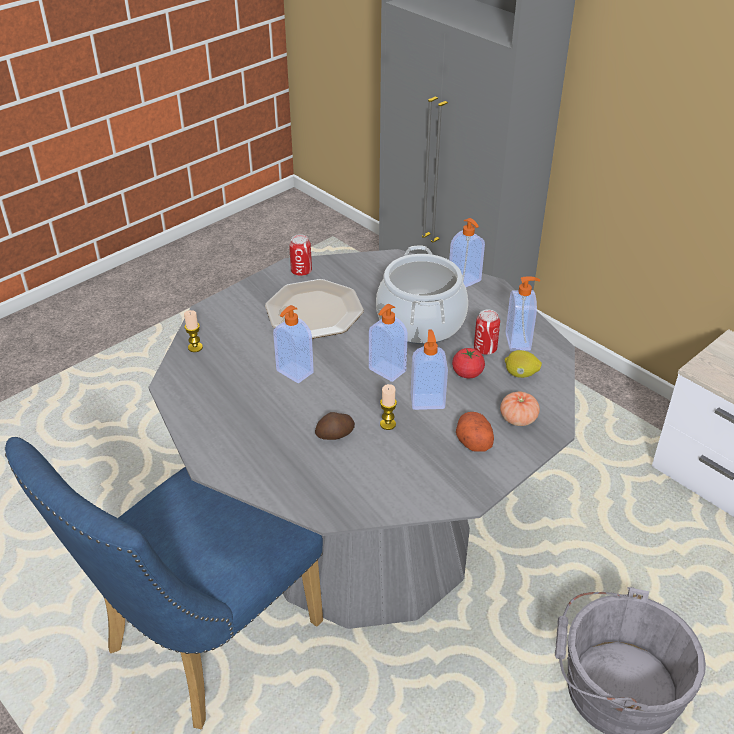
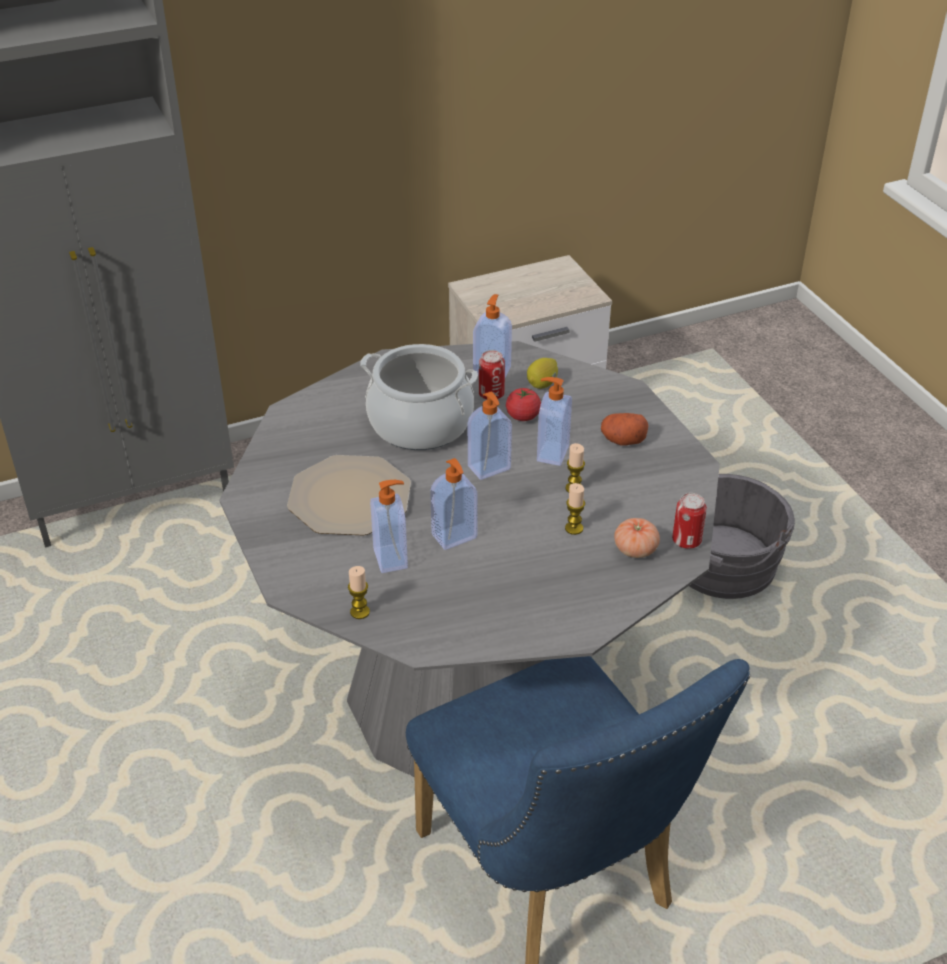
camera: 70 degrees left, 0 degrees up
(301, 271) = (260, 491): can -> can (686, 540)
(335, 435) = (574, 528): potato -> candle
(465, 281) = (368, 375): soap dispenser -> soap dispenser (392, 558)
(518, 418) = (604, 404): tomato -> tomato (635, 549)

